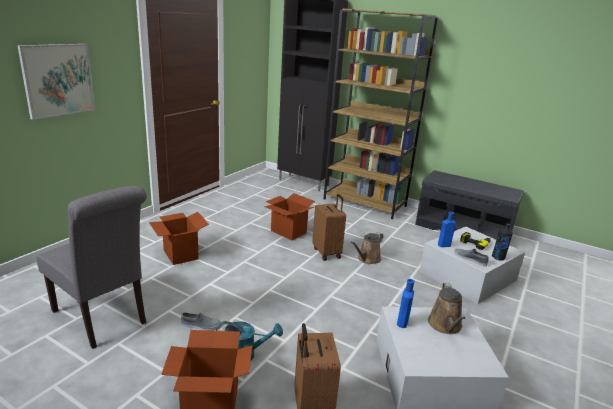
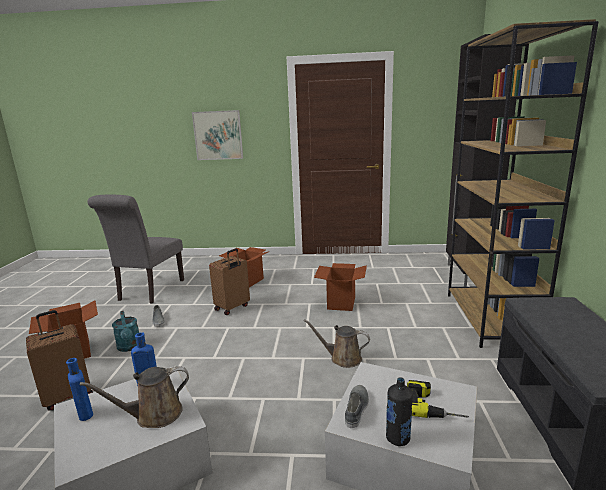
camera: 65 degrees right, 5 degrees down
(327, 253) = (325, 332): brown suitcase -> brown suitcase (232, 308)
(443, 245) = (371, 377): blue bottle -> blue bottle (84, 412)

